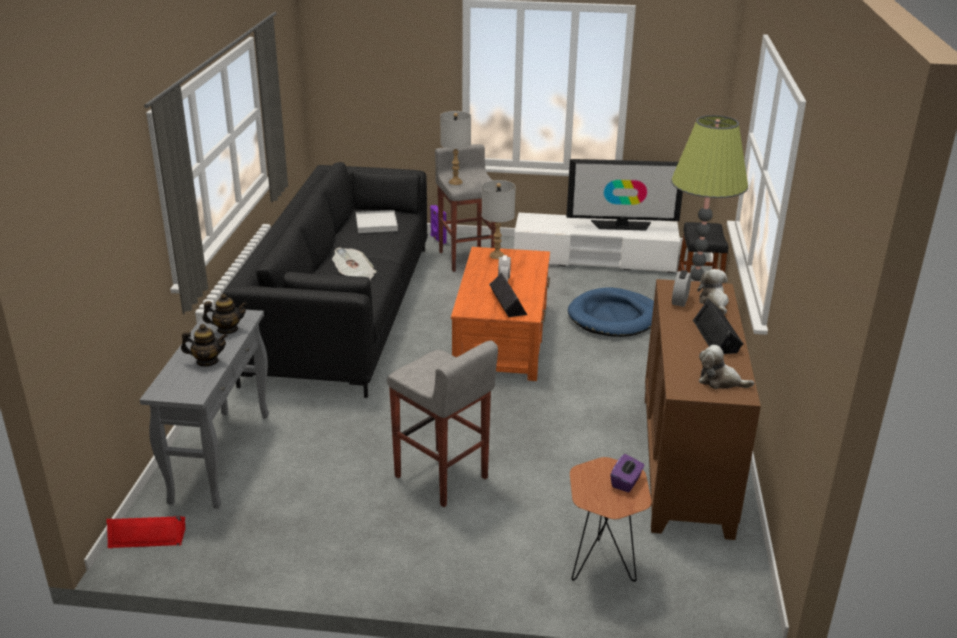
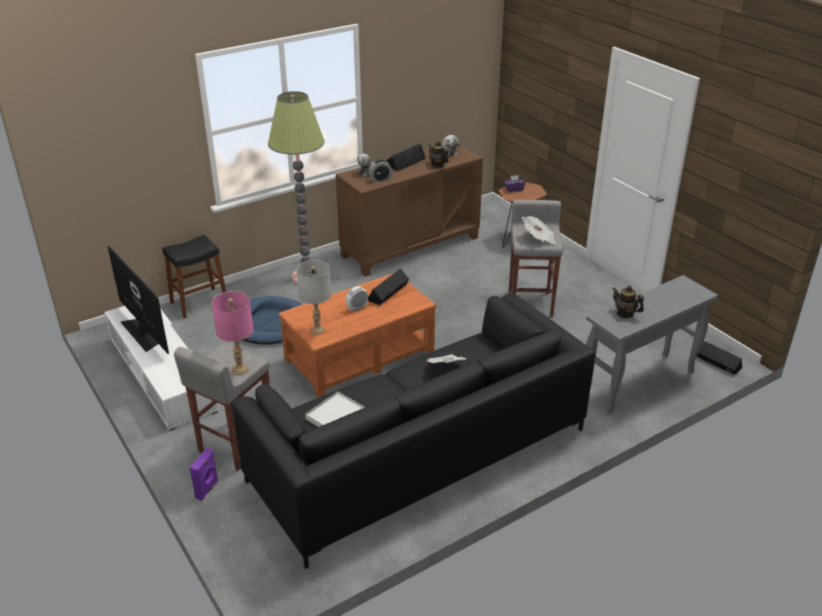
camera: 130 degrees left, 5 degrees up
(148, 535) = (715, 362): red speaker -> black speaker
(207, 361) = (658, 298): teapot -> teapot (437, 165)
(429, 370) = (539, 238): none -> newspaper
(455, 182) = (240, 369): grey table lamp -> pink table lamp

